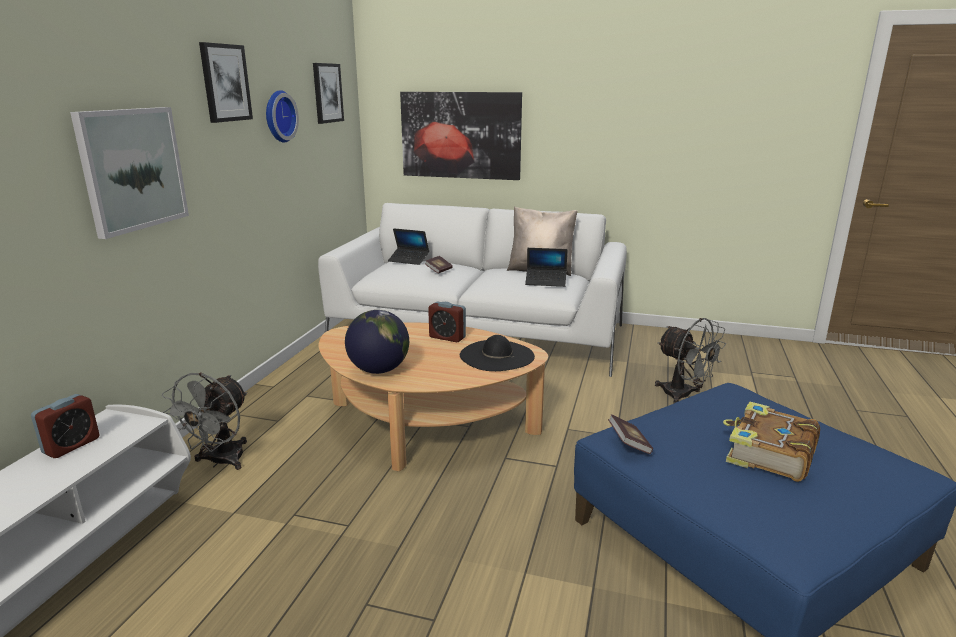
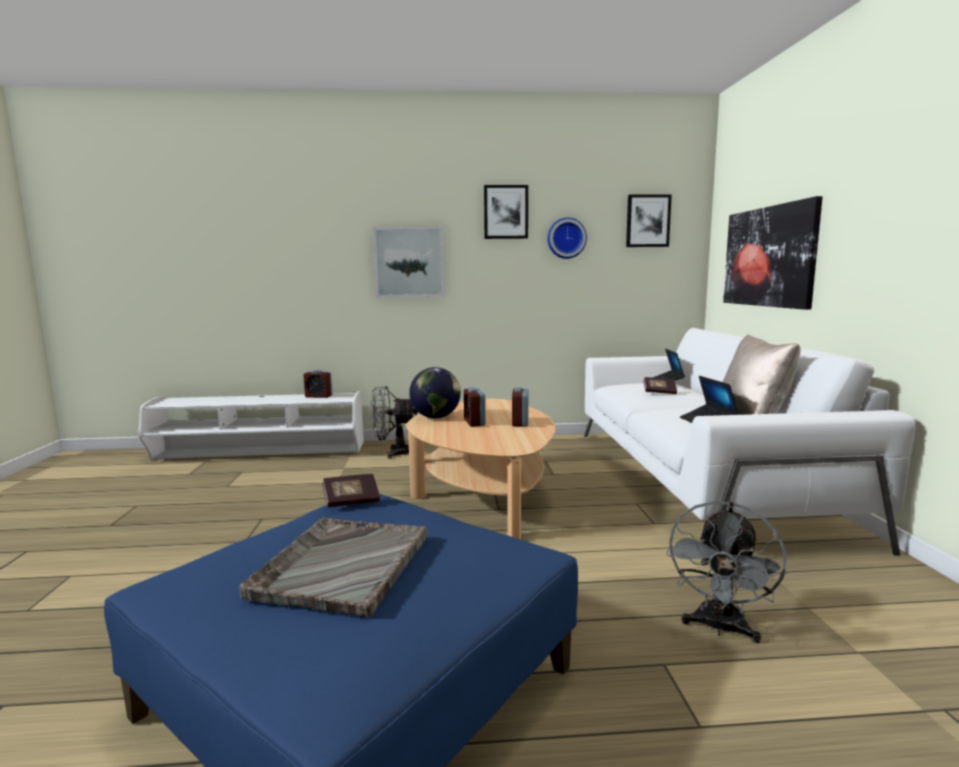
camera: 70 degrees right, 10 degrees down
(424, 355) = (474, 422): none -> alarm clock
(496, 355) = (498, 440): black hat -> none
(768, 454) = (342, 566): book -> grey tray

